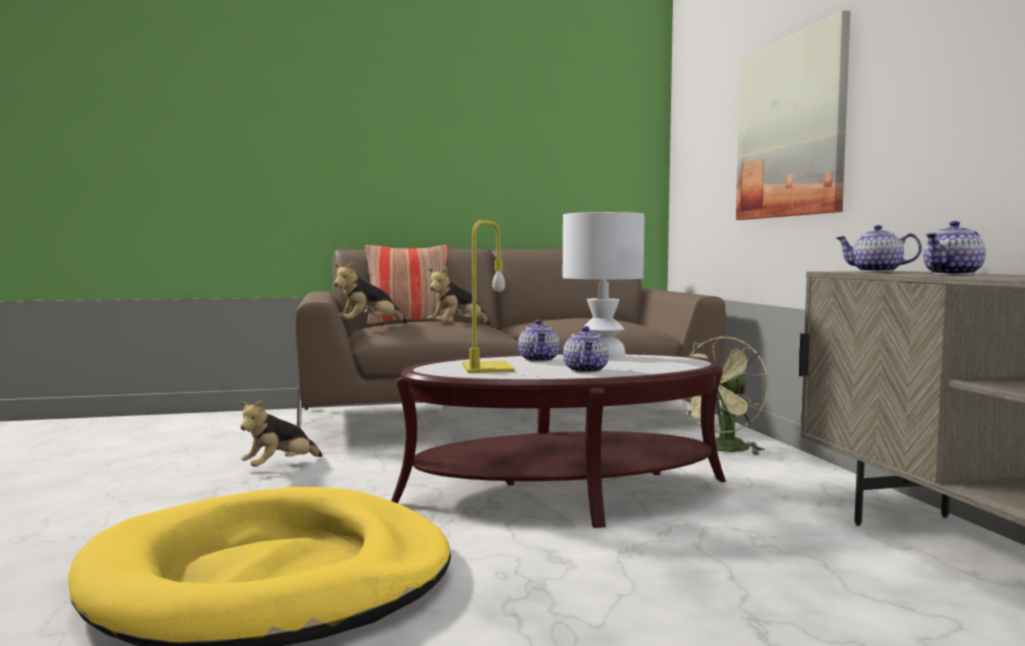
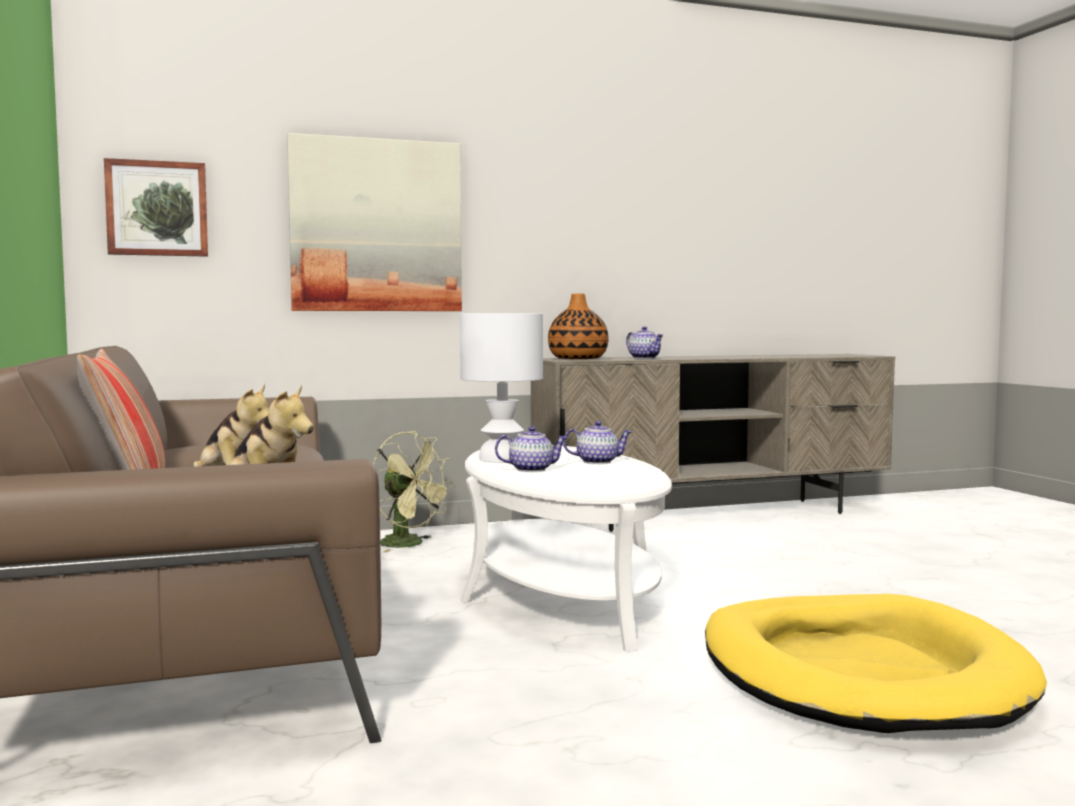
camera: 95 degrees left, 0 degrees up
(280, 467) = (484, 737): plush toy -> none
(488, 368) = (597, 478): yellow table lamp -> none
(565, 491) = (561, 591): brown coffee table -> white coffee table
(695, 146) = (157, 209): none -> picture
(876, 271) = (578, 359): teapot -> vase

